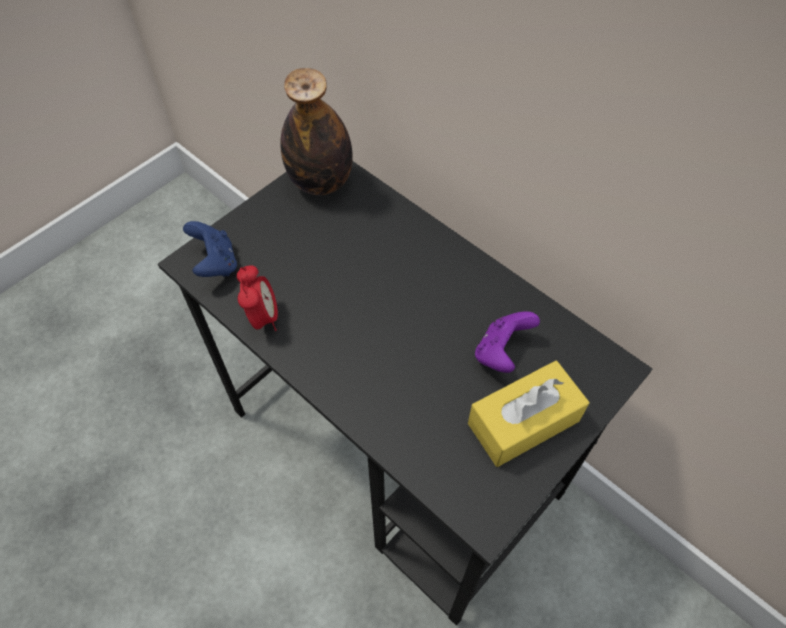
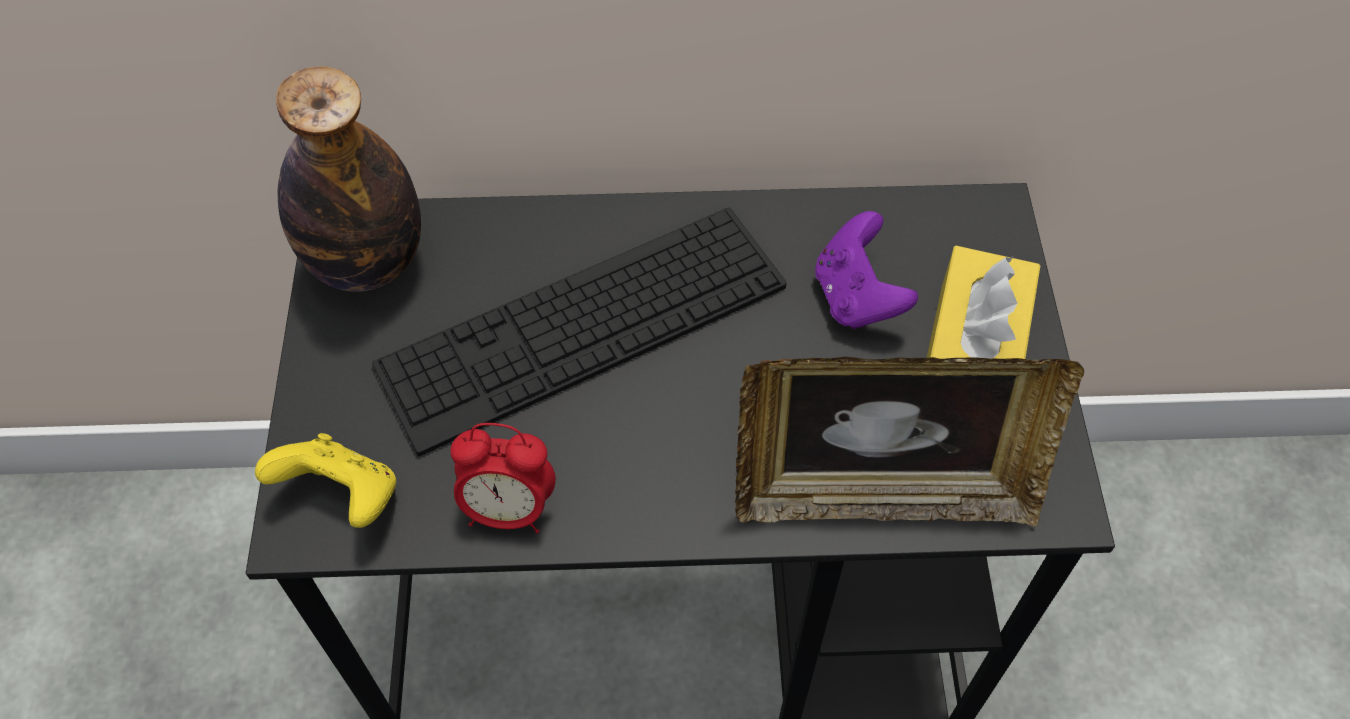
camera: 45 degrees left, 0 degrees up
(215, 263) = (344, 497): blue game controller -> yellow game controller
(263, 317) = (508, 509): alarm clock -> alarm clock turned 150 degrees clockwise
(372, 270) = (583, 325): none -> keyboard
(411, 443) = (881, 495): none -> picture frame

